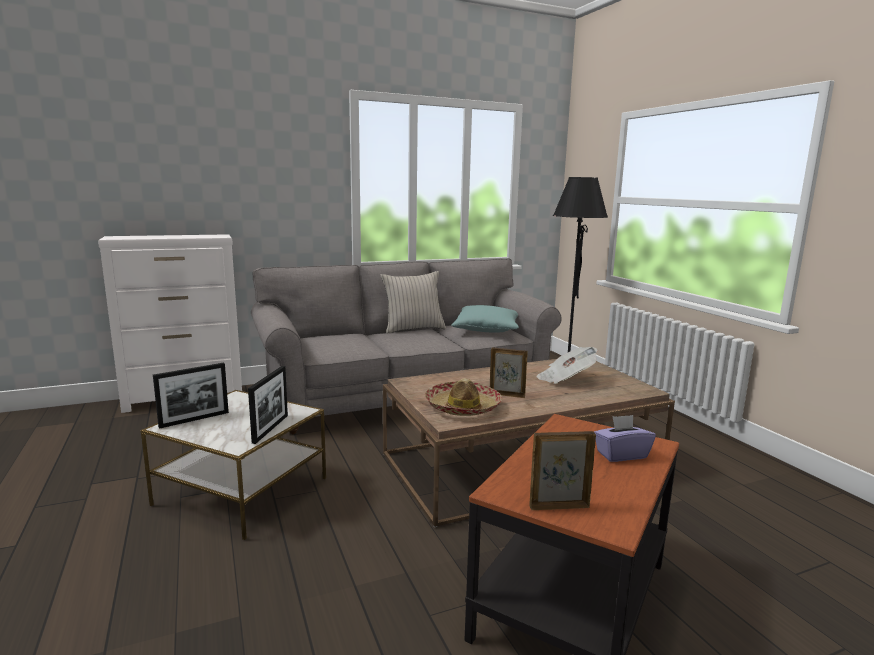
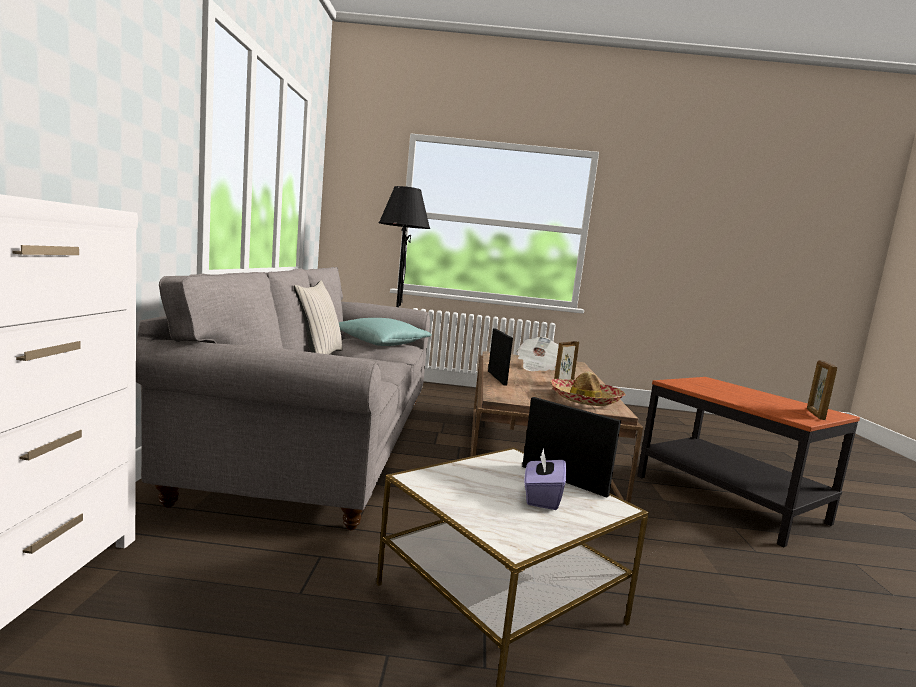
camera: 65 degrees left, 5 degrees down
(194, 419) = (498, 519): picture frame -> picture frame (497, 378)
(621, 454) = (729, 388): purple tissue box -> purple tissue box (541, 497)

